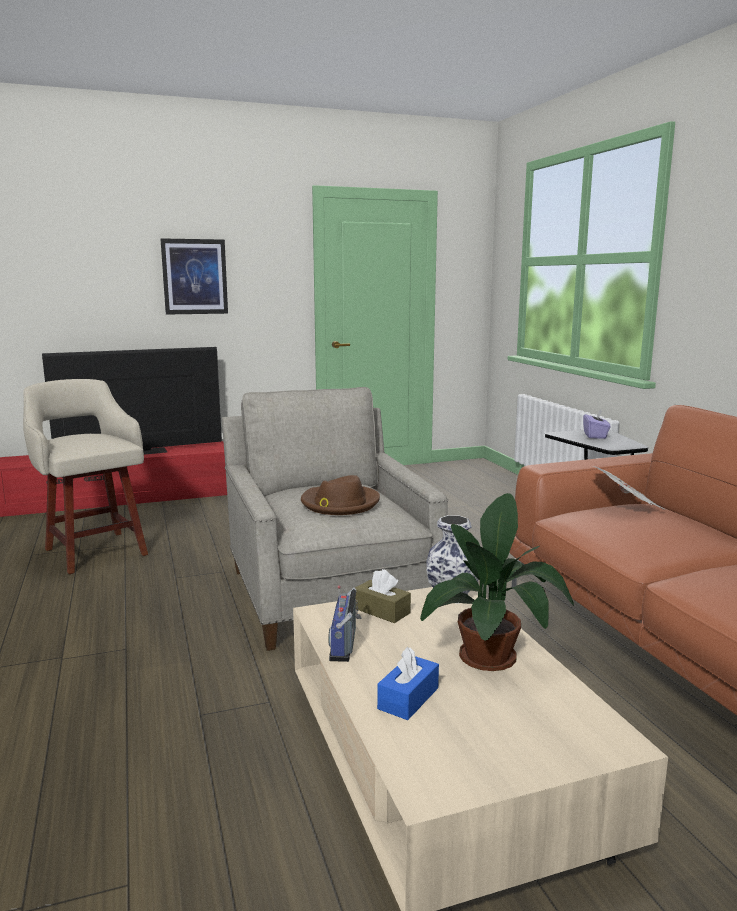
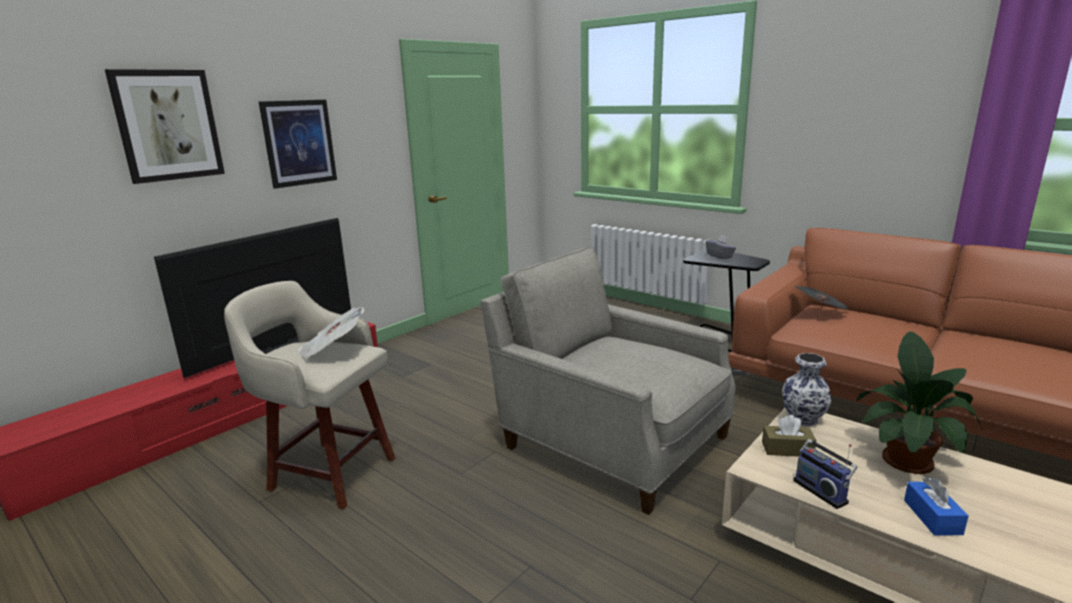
camera: 30 degrees left, 5 degrees up
(81, 254) = (168, 125): none -> picture
(100, 439) = (332, 350): none -> newspaper
(339, 503) = (650, 362): brown hat -> none
(595, 435) = (719, 256): purple tissue box -> grey tissue box

